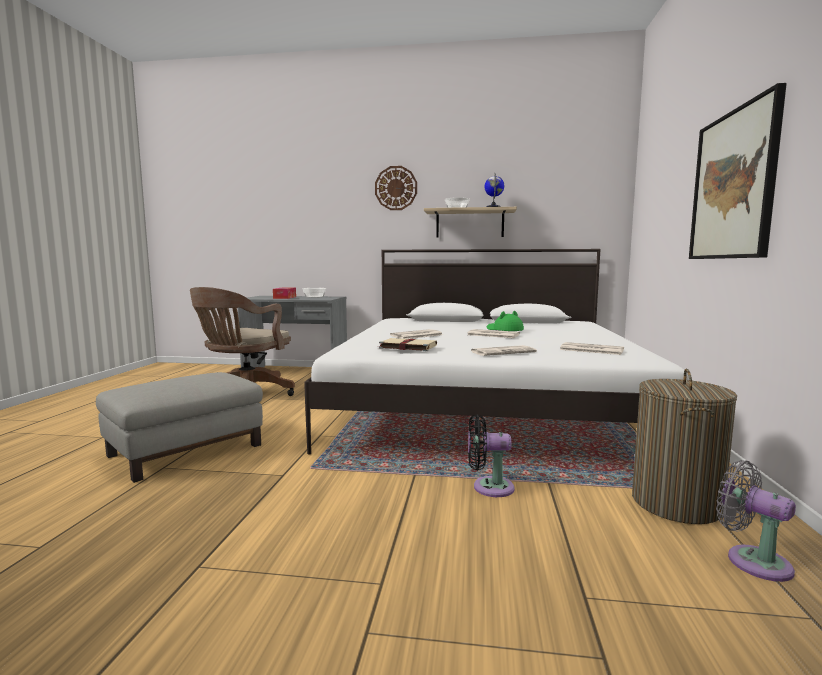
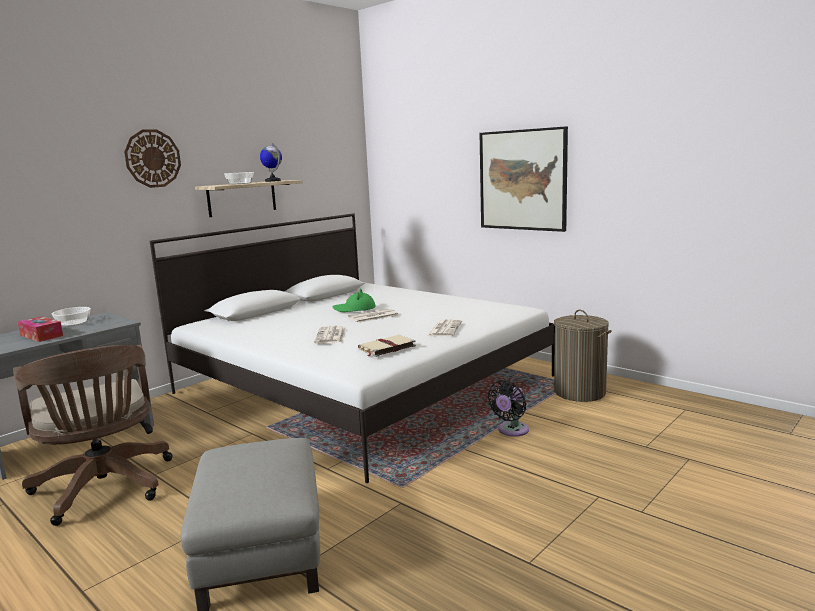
camera: 55 degrees left, 5 degrees up
(590, 350) = (471, 310): newspaper -> none
(752, 560) = (641, 400): grey fan -> none

